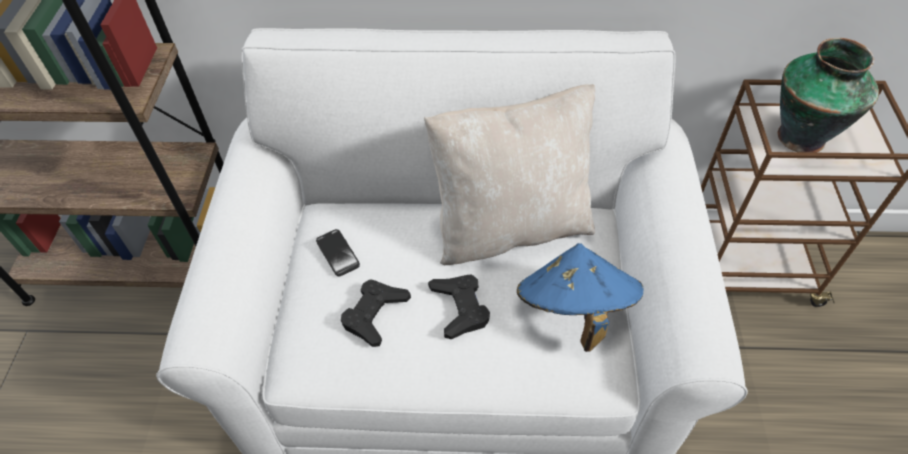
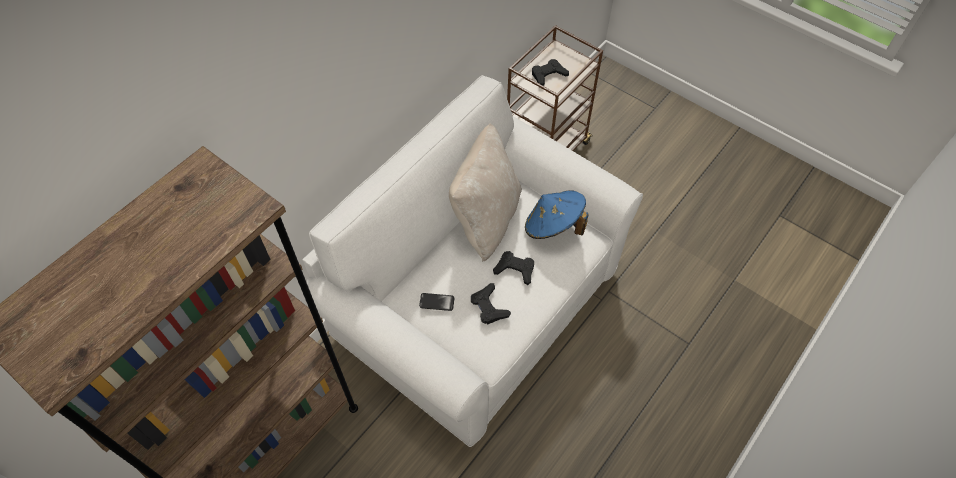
camera: 55 degrees left, 5 degrees up
(801, 135) = (548, 75): vase -> black game controller

